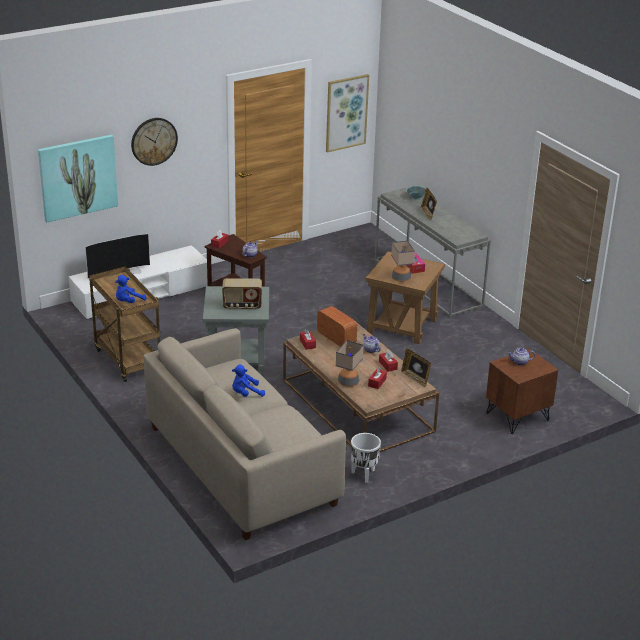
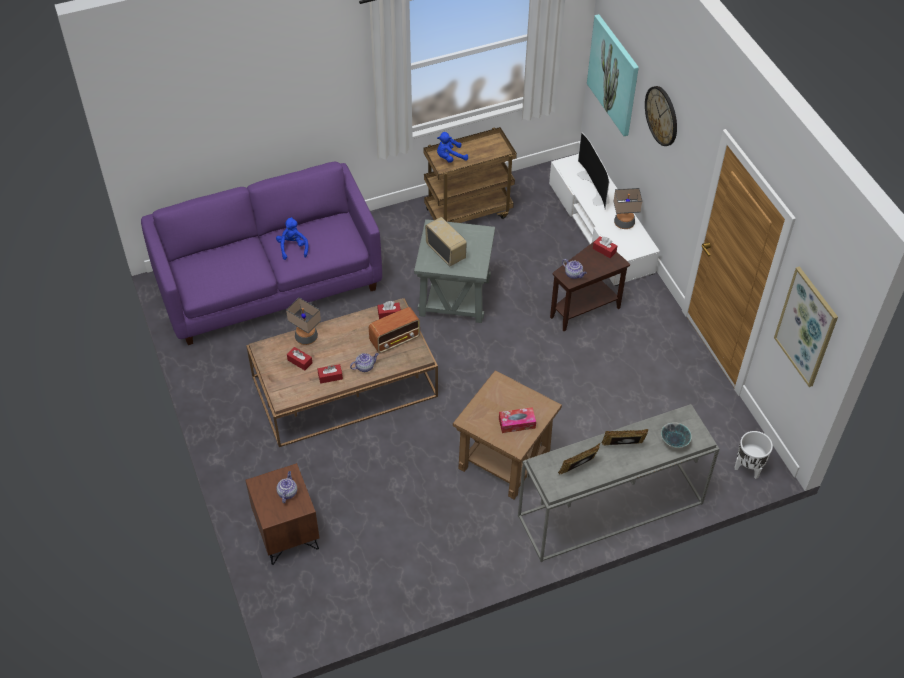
camera: 100 degrees right, 20 degrees up
(128, 302) = (450, 157): blue plush toy -> blue plush toy turned 75 degrees counterclockwise
(241, 465) = (269, 283): beige sofa -> purple sofa
(242, 306) = (446, 252): radio -> radio turned 135 degrees clockwise
(364, 475) = (226, 373): white planter -> white planter (747, 468)
(401, 278) = (486, 404): table lamp -> table lamp (624, 223)
(415, 378) = (298, 396): picture frame -> picture frame (578, 468)

